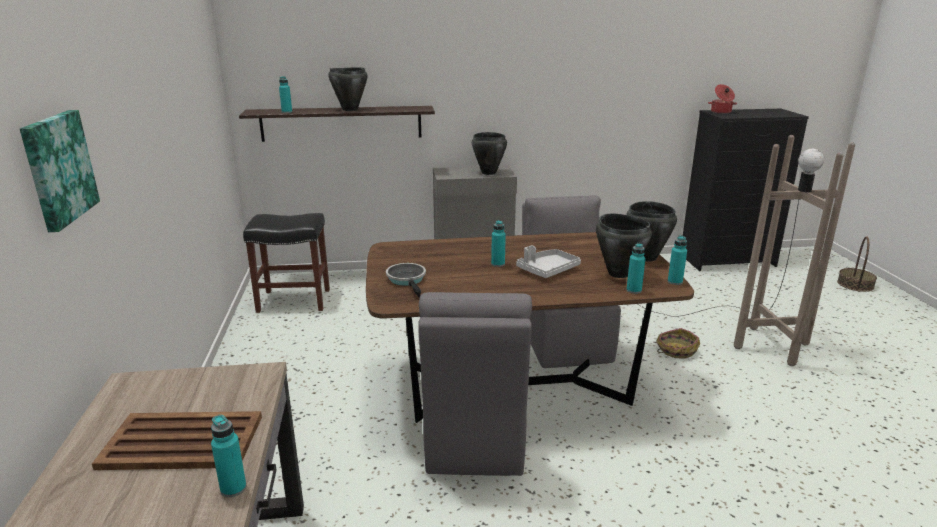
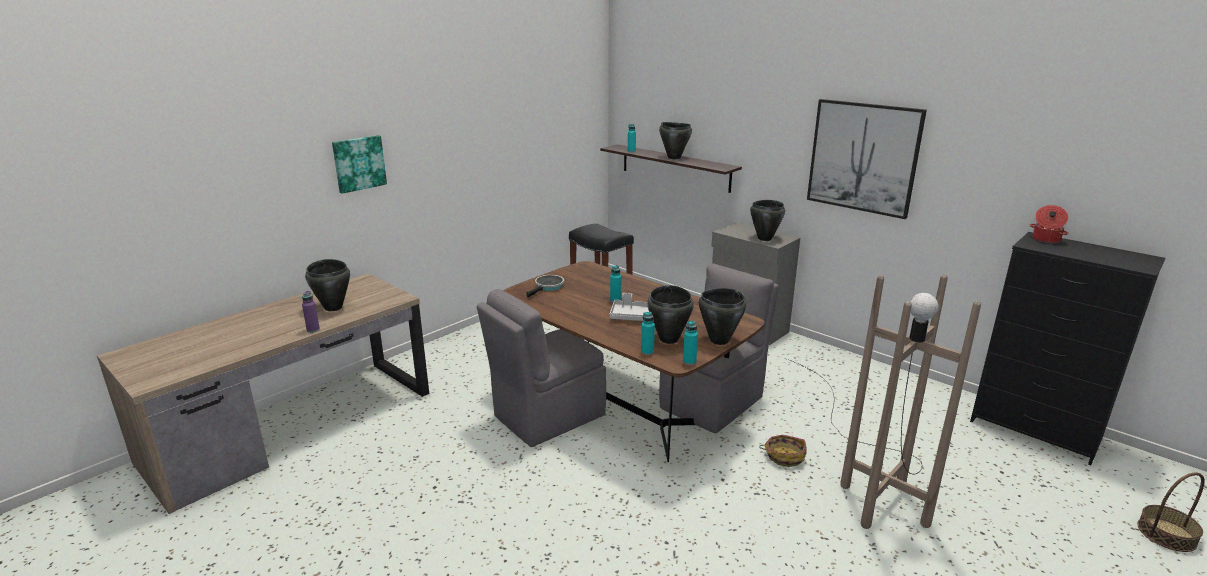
camera: 50 degrees right, 0 degrees up
(181, 442) = (333, 307): brown tray -> black cooking pot
(233, 488) = (313, 330): turquoise bottle -> purple bottle
(562, 73) = (863, 157): none -> picture

